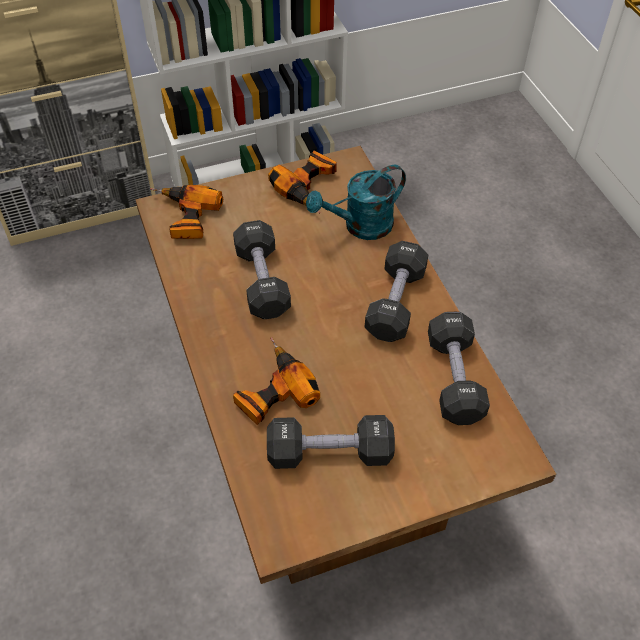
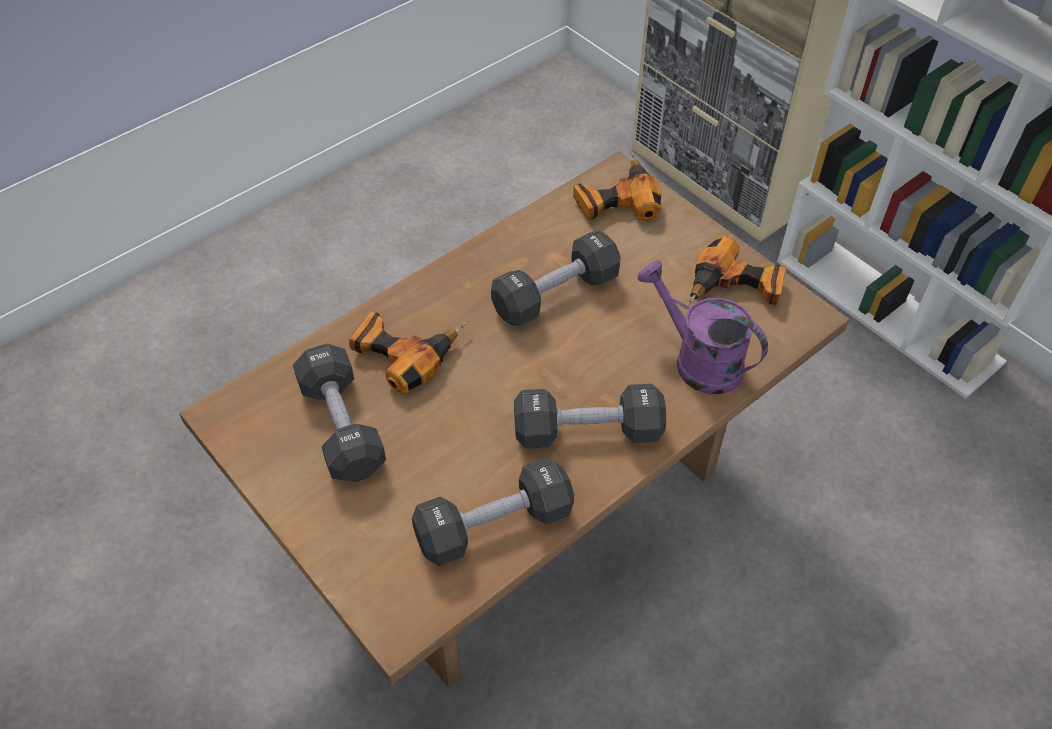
camera: 70 degrees right, 0 degrees up
(360, 227) = (697, 360): turquoise watering can -> purple watering can

